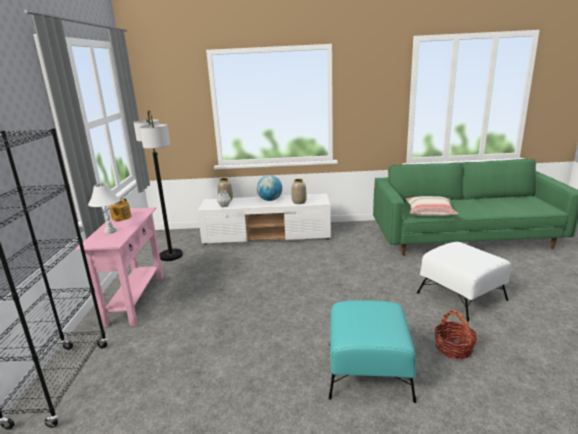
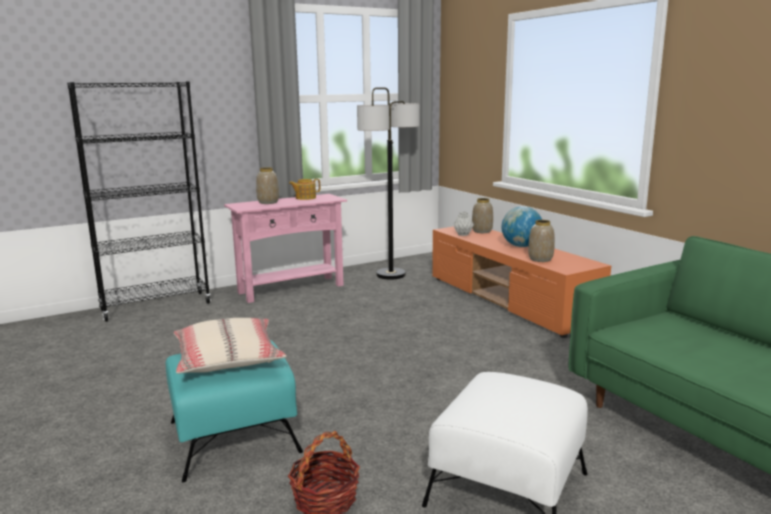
camera: 60 degrees right, 5 degrees down
(110, 231) = (268, 202): white table lamp -> vase
(267, 235) = (510, 301): white tv stand -> orange tv stand
(430, 212) = (672, 345): beige pillow -> beige pillow (228, 358)

